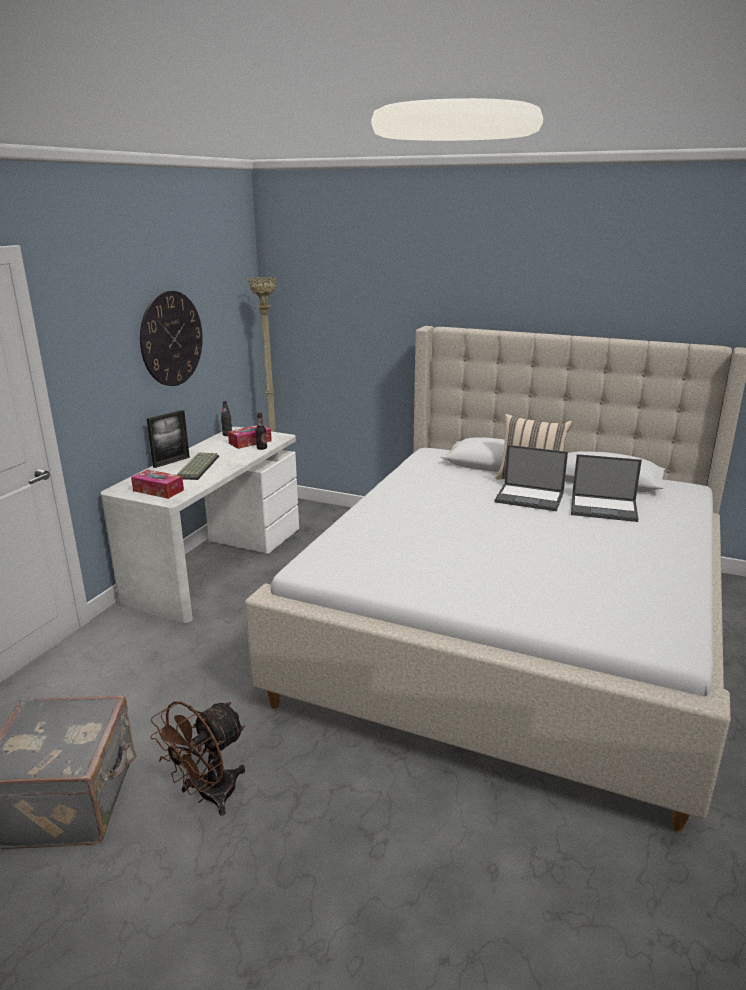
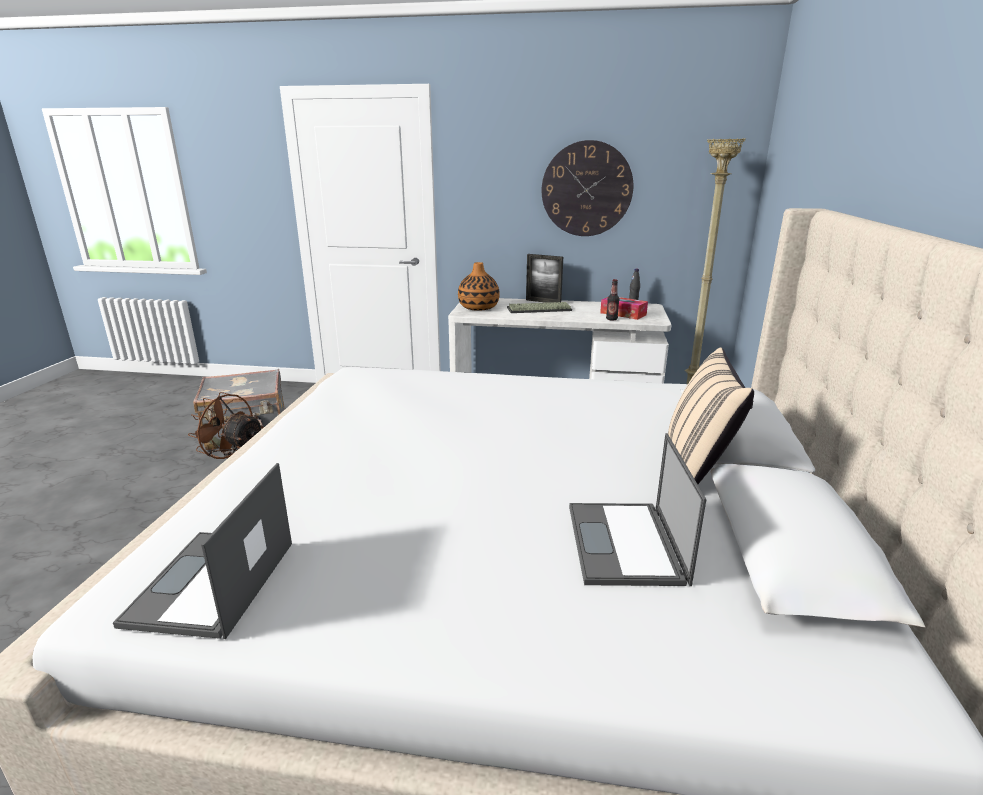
camera: 75 degrees right, 0 degrees up
(158, 490) = (478, 307): tissue box -> vase
(530, 497) = (614, 470): laptop -> laptop (212, 584)

